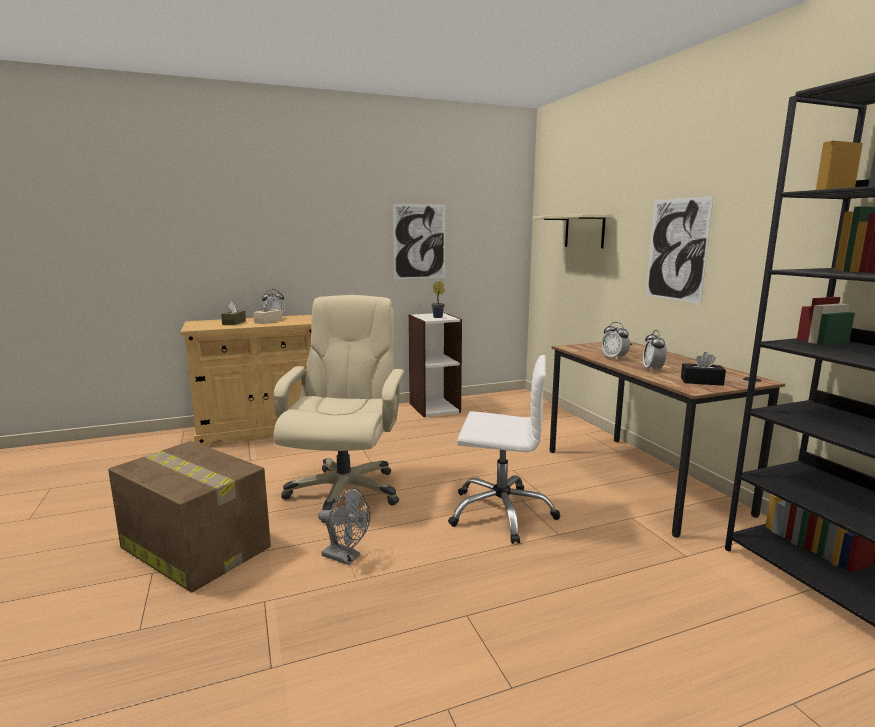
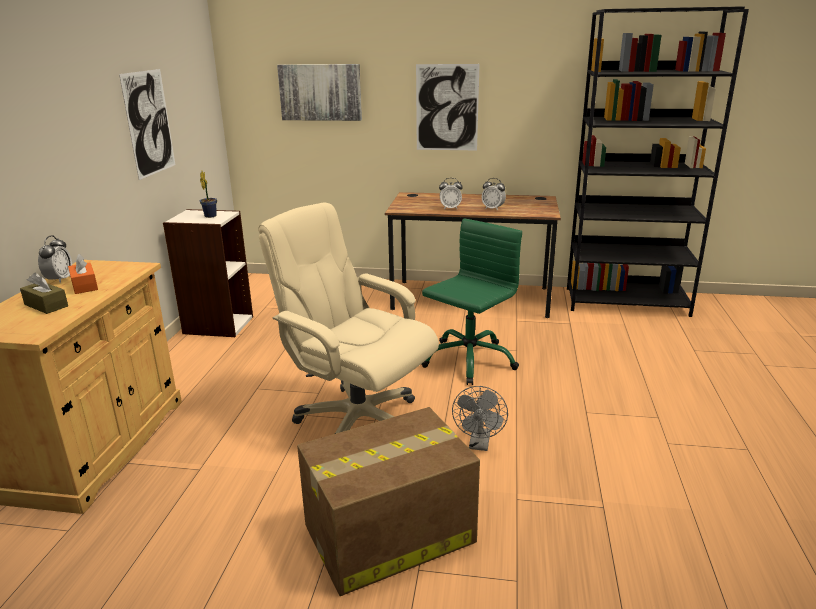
camera: 60 degrees left, 10 degrees up
(268, 321) = (84, 285): beige tissue box -> orange tissue box
(346, 557) = (479, 444): grey fan -> grey fan turned 135 degrees clockwise
(501, 512) = (469, 360): white office chair -> green office chair
(584, 231) = (320, 92): beige shelf -> picture
(701, 381) = (534, 208): black tissue box -> none

